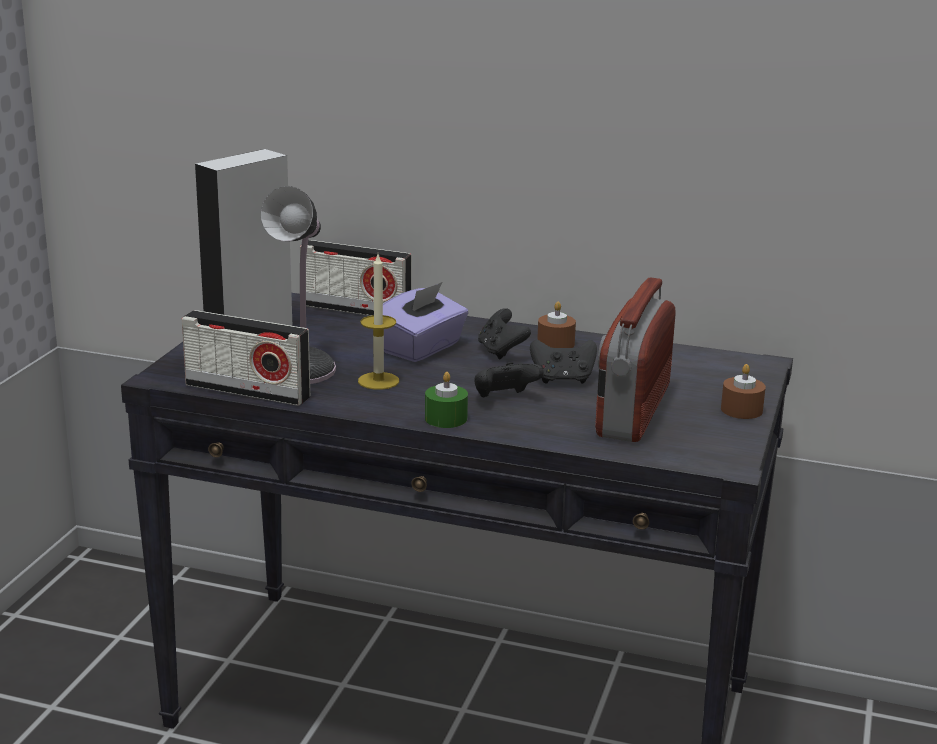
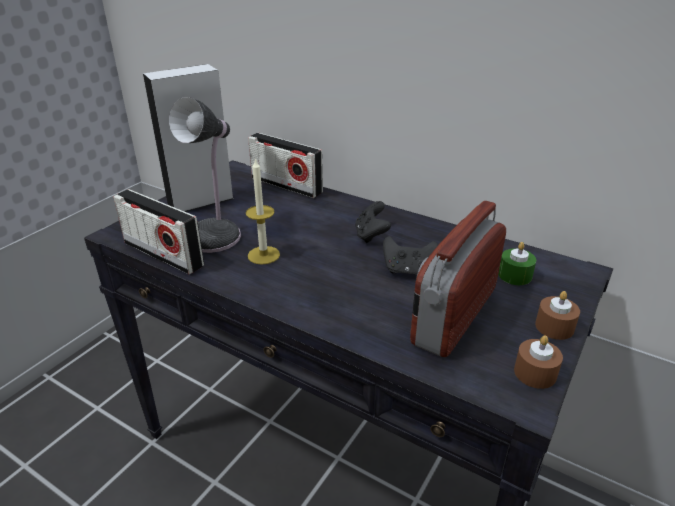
camera: 15 degrees right, 10 degrees up
(422, 348) = (313, 226): purple tissue box -> none
(446, 418) = (293, 303): green candle -> green candle (515, 275)
(504, 398) = (351, 286): black game controller -> none
(555, 343) = (417, 231): brown candle -> brown candle (535, 373)

